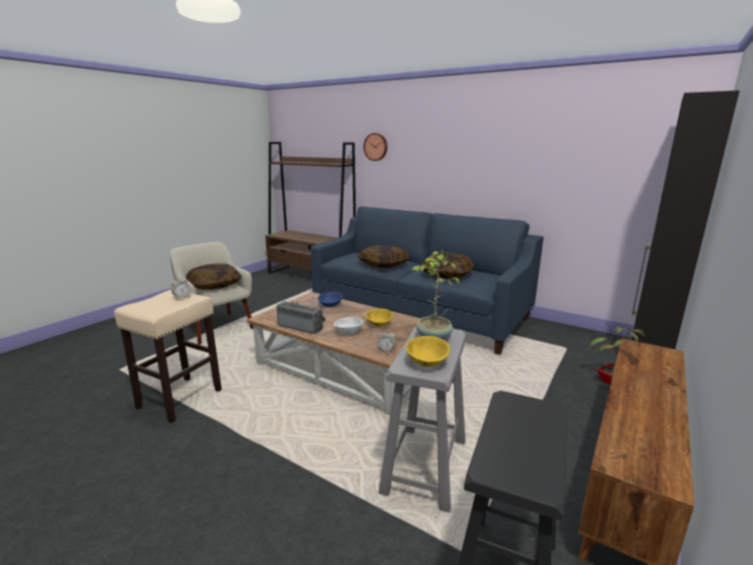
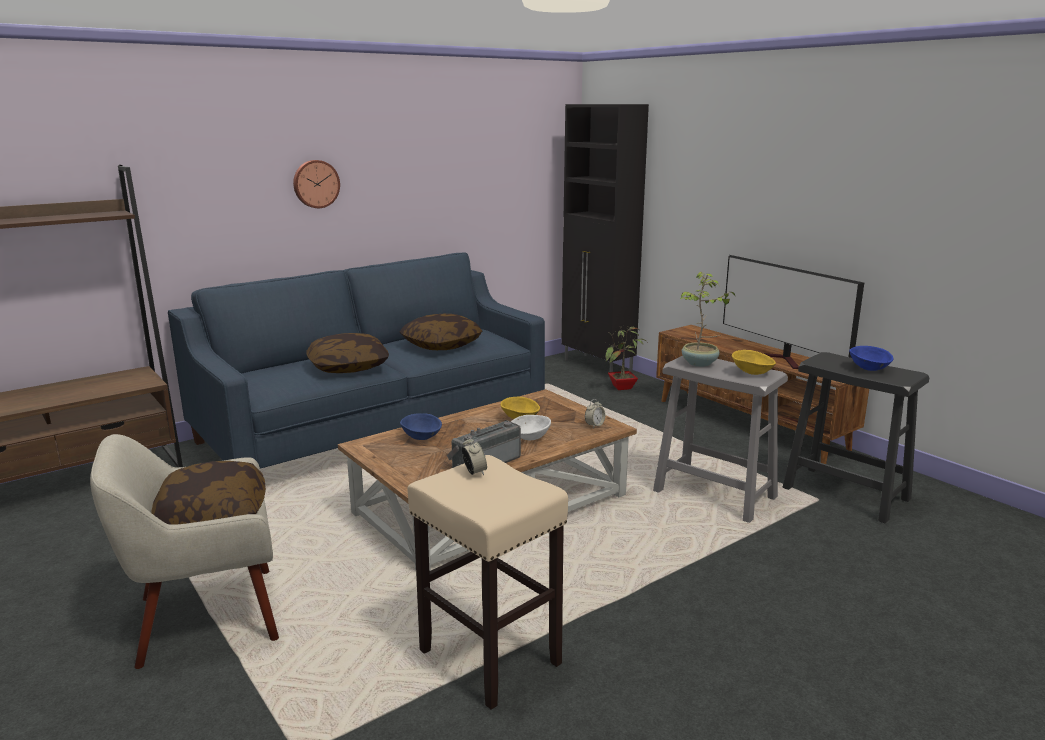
camera: 70 degrees left, 0 degrees up
(376, 147) = (173, 171): wall clock -> wall clock (315, 184)
(524, 442) = (869, 369): none -> blue bowl
(638, 417) = (782, 360): none -> television

